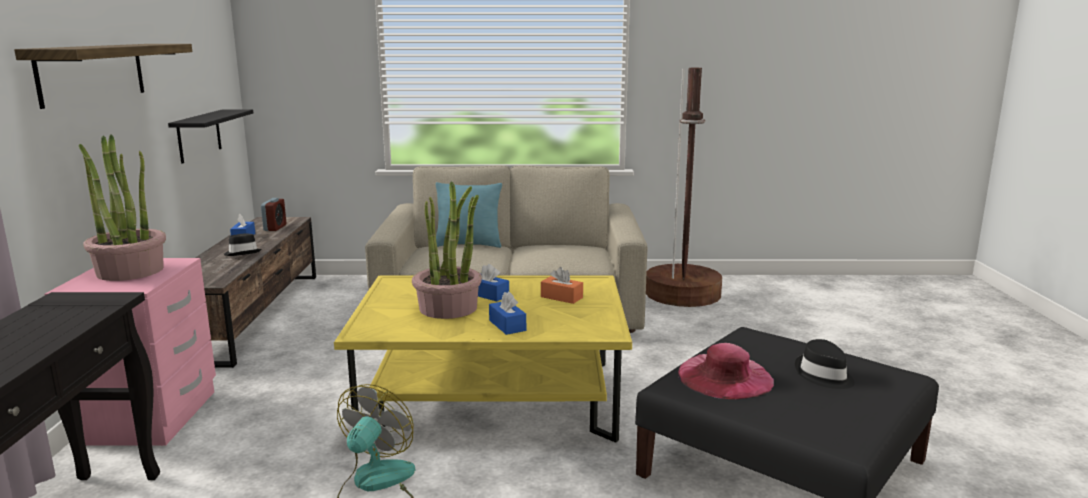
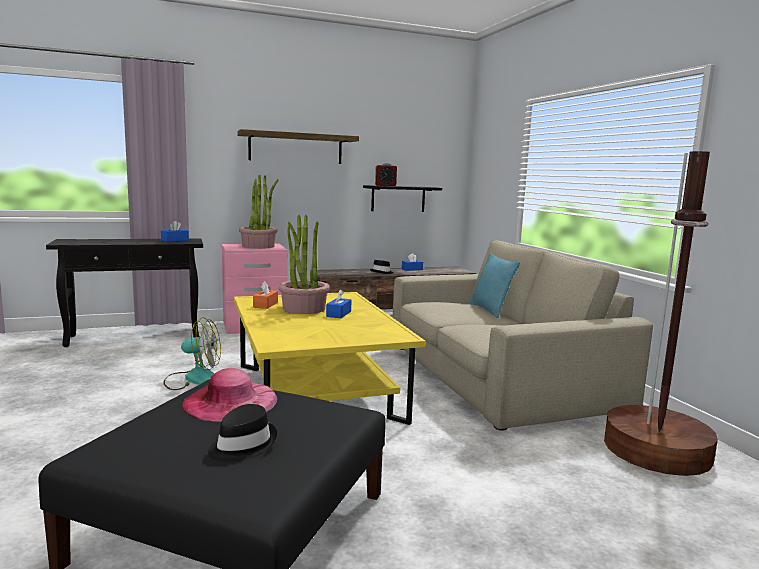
camera: 70 degrees right, 5 degrees down
(275, 228) = (439, 271): alarm clock -> alarm clock (385, 185)
(507, 325) = (277, 322): blue tissue box -> blue tissue box (175, 240)
(561, 297) = (350, 330): orange tissue box -> orange tissue box (265, 305)

